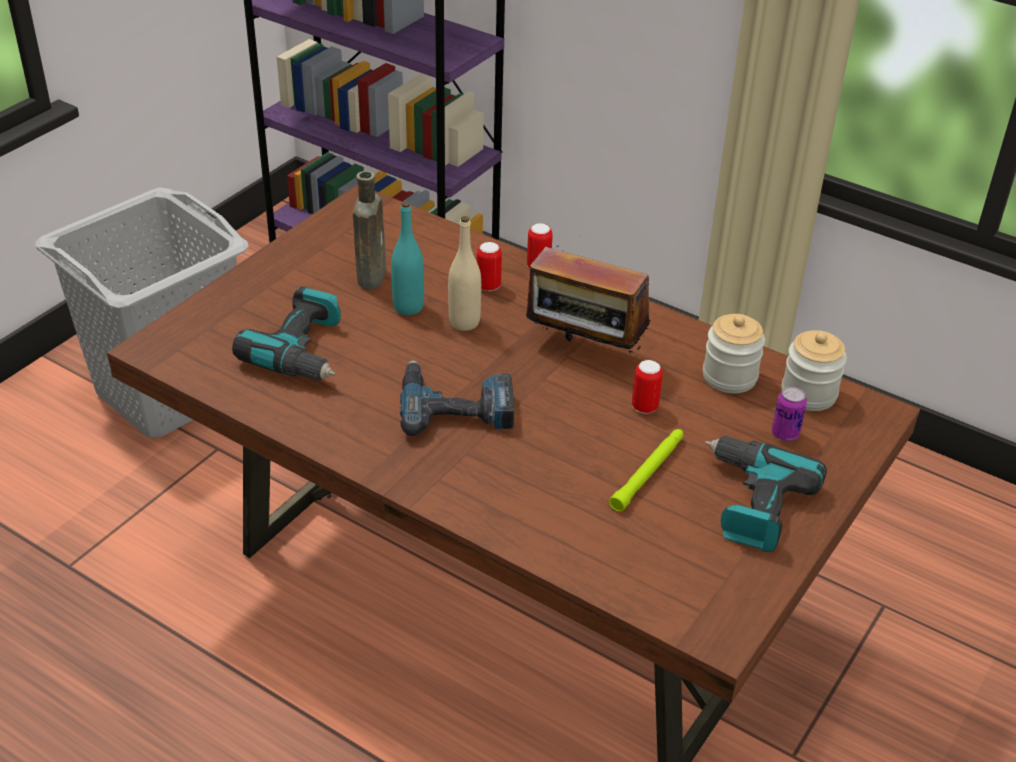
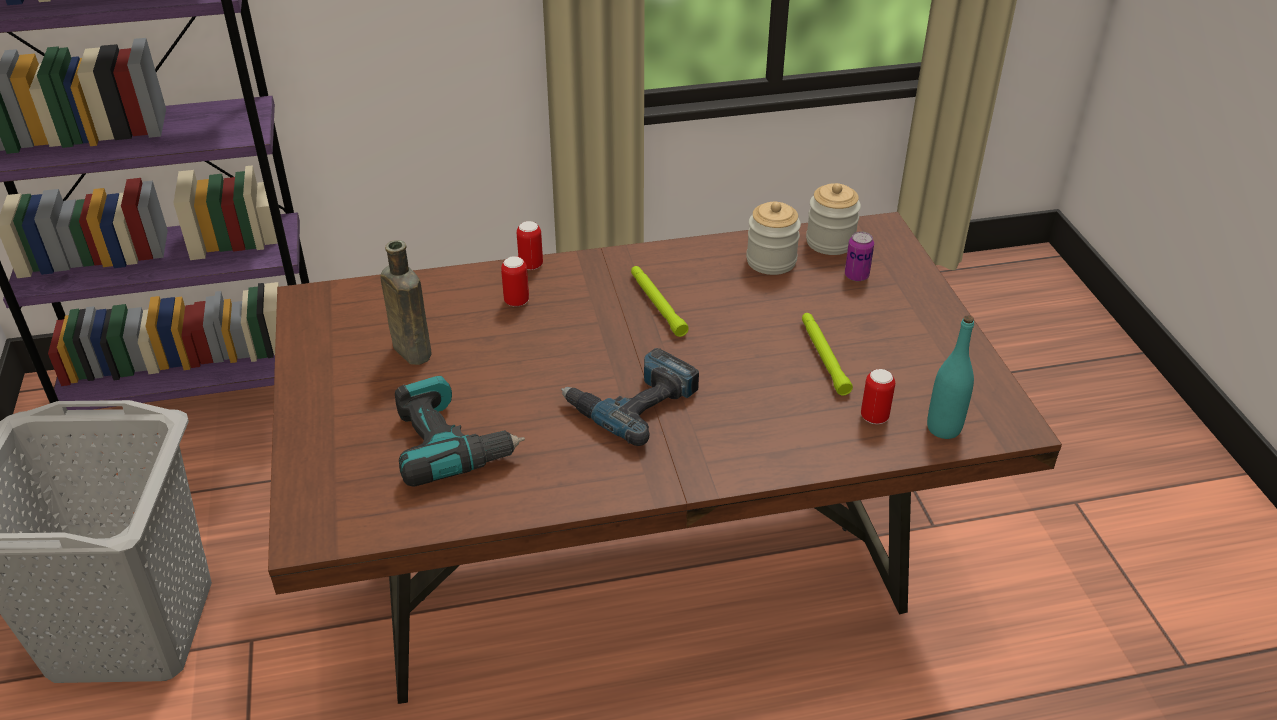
camera: 45 degrees left, 0 degrees up
(408, 307) = (480, 355): turquoise bottle -> turquoise bottle (943, 428)
(464, 322) = (541, 339): beige bottle -> none
(584, 351) = (656, 304): radio -> green flashlight
(644, 407) = (753, 315): can -> can (874, 417)
(751, 503) = (906, 332): power drill -> none

